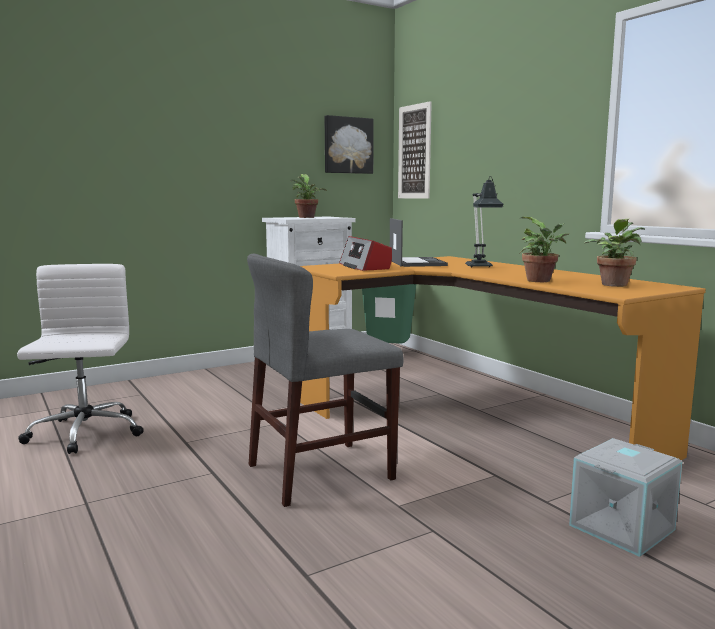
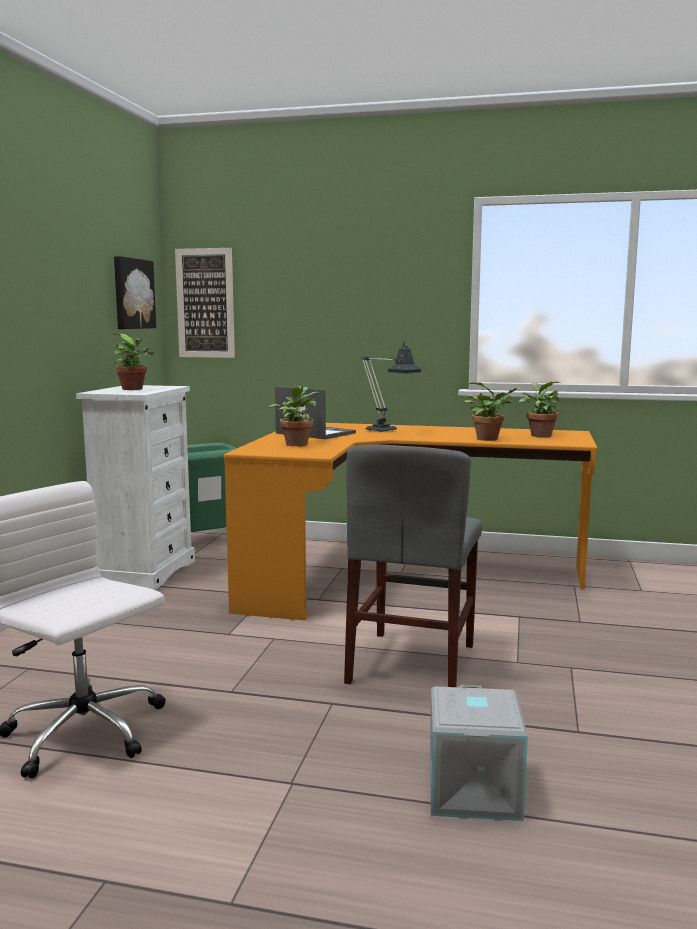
camera: 45 degrees left, 0 degrees up
(365, 266) = (296, 444): radio -> potted plant
(623, 528) = (642, 620): grey storage box -> grey storage box (476, 791)

